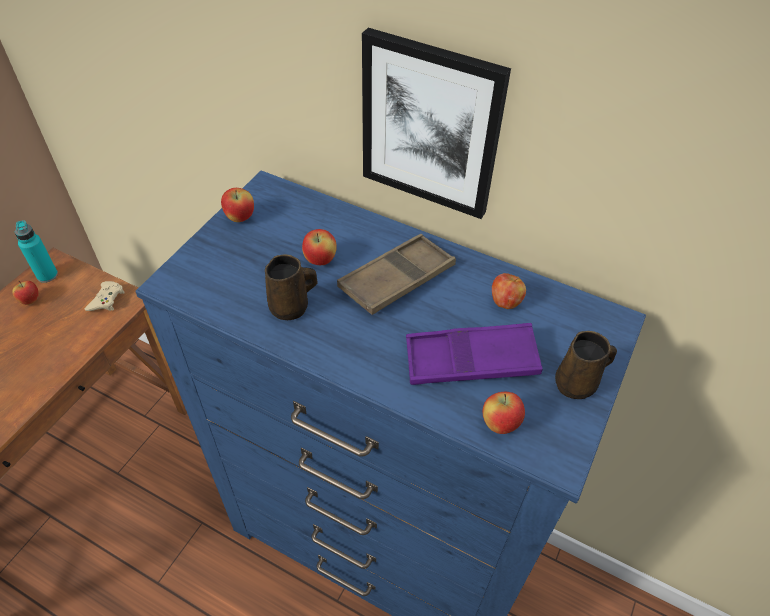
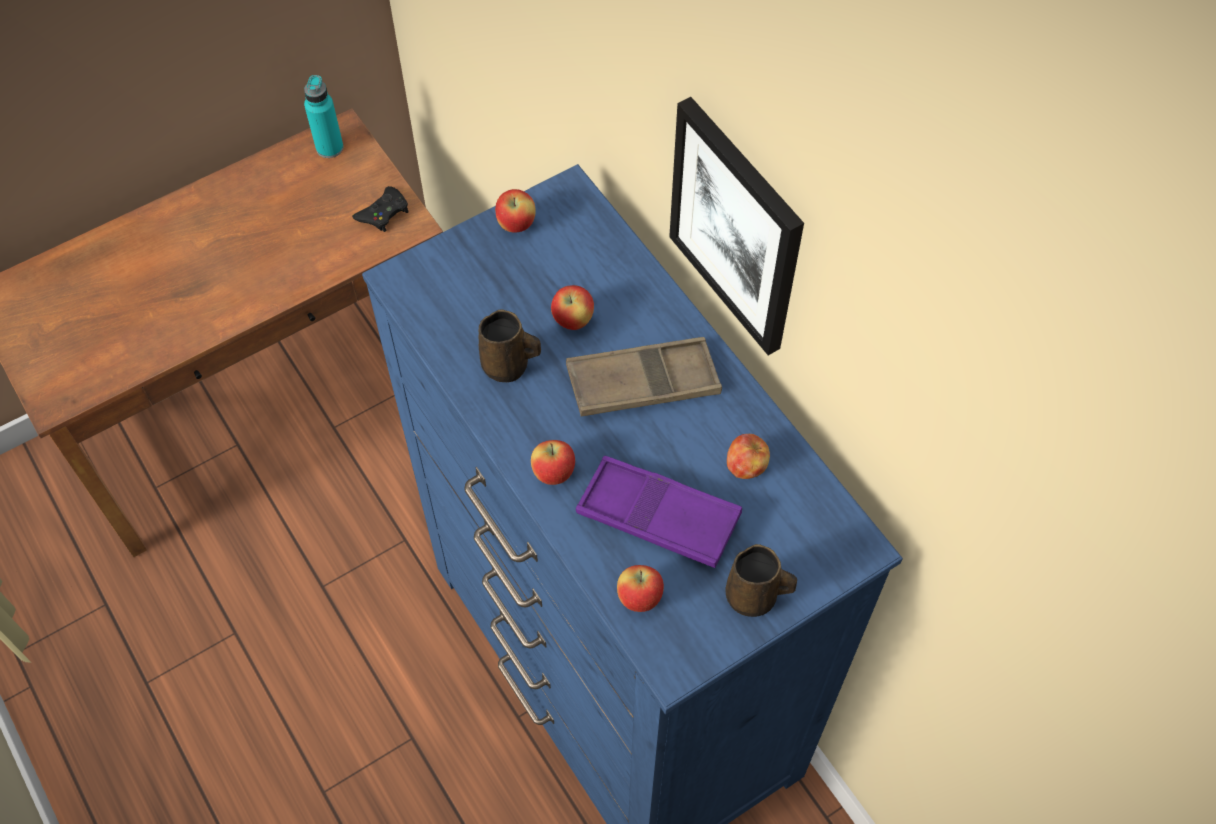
camera: 30 degrees right, 10 degrees up
(31, 300) = (297, 176): apple -> apple (553, 474)
(106, 299) = (383, 213): beige game controller -> black game controller

